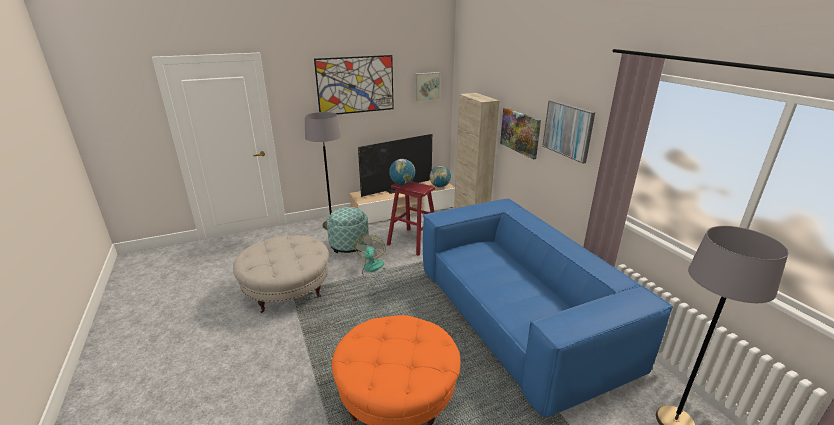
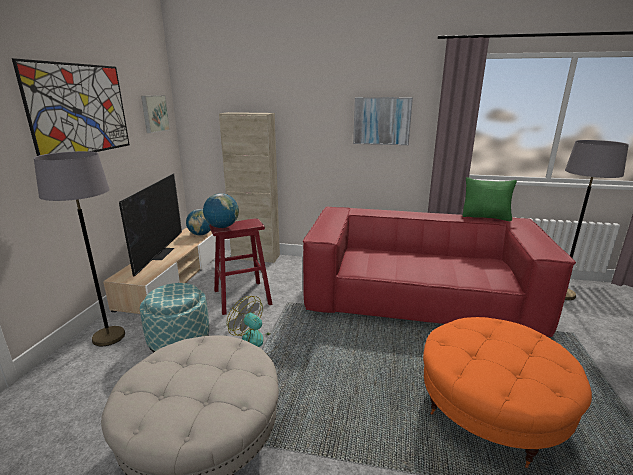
camera: 55 degrees left, 5 degrees down
(517, 316) = (419, 297): blue sofa -> red sofa
(520, 132) = (314, 139): picture -> none
(621, 276) = (486, 217): none -> green pillow

